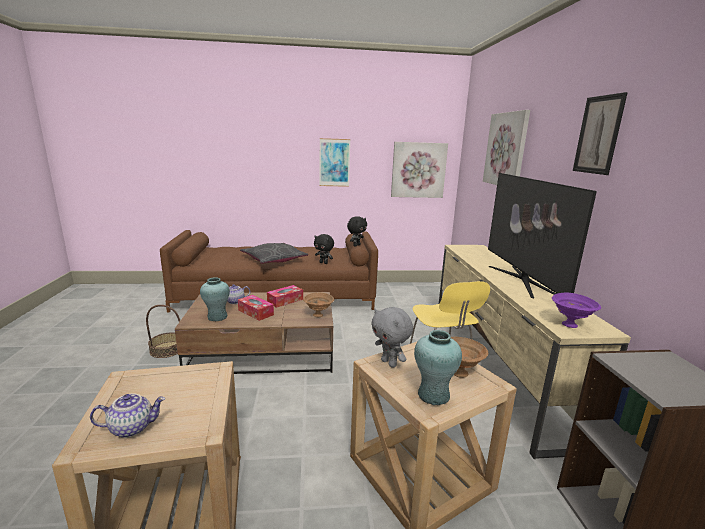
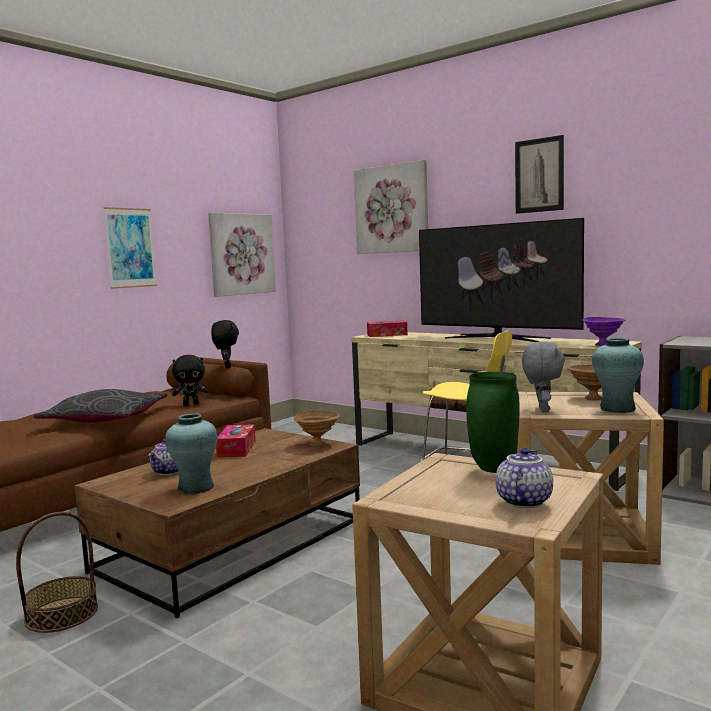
camera: 45 degrees left, 10 degrees down
(204, 393) = (492, 469): none -> green vase
(255, 312) = (234, 467): tissue box -> tissue box (387, 335)
(389, 363) = (542, 410): grey plush toy -> grey plush toy turned 90 degrees counterclockwise

